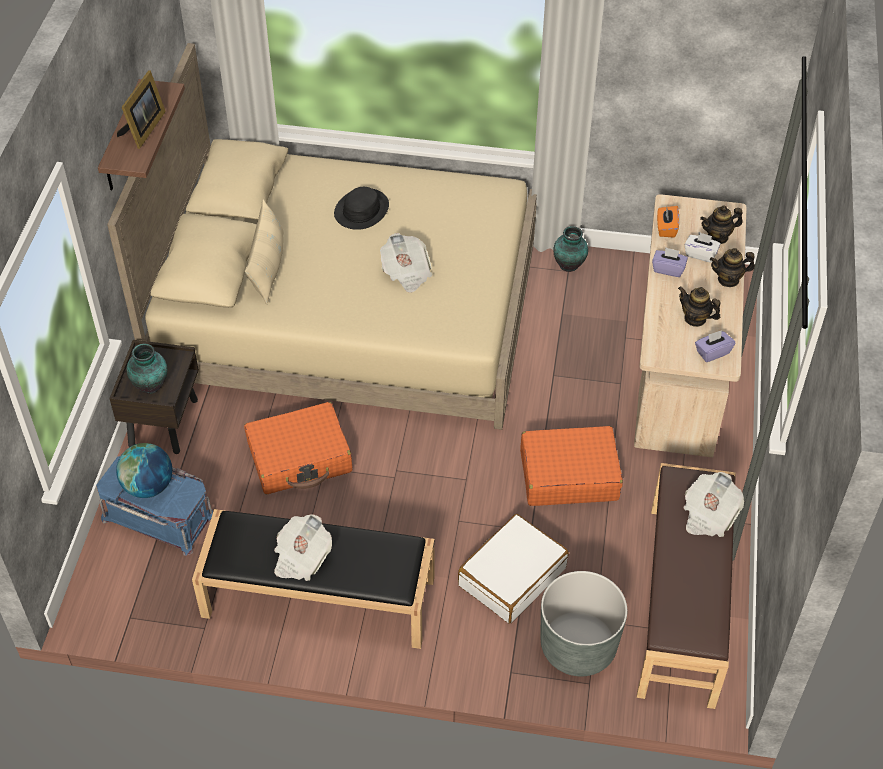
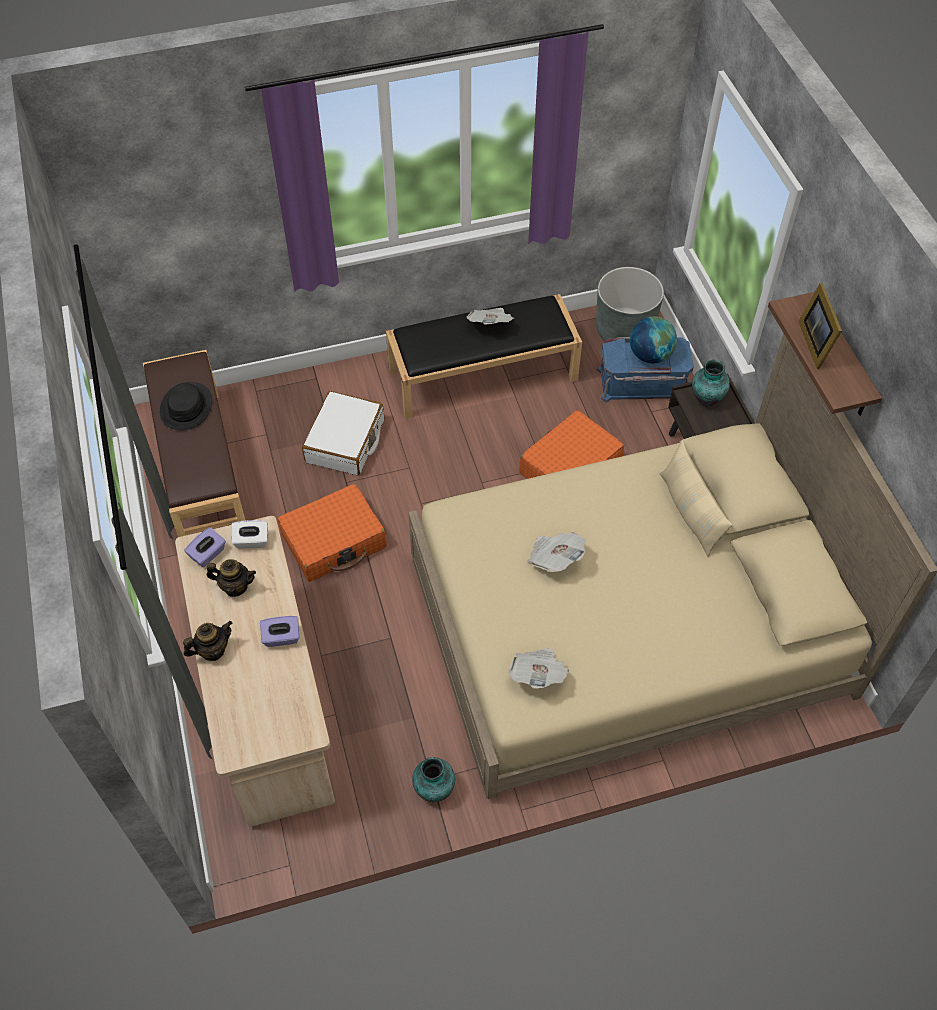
camera: 155 degrees right, 5 degrees up
(361, 210) = (650, 617): black hat -> black hat (186, 407)
(578, 646) = (273, 412): grey planter -> grey planter (624, 331)
(666, 228) = (301, 694): orange tissue box -> none
(700, 254) = (252, 673): white tissue box -> white tissue box (251, 541)
(708, 515) = (183, 458): newspaper -> newspaper (538, 674)
(718, 237) = (238, 706): teapot -> none

